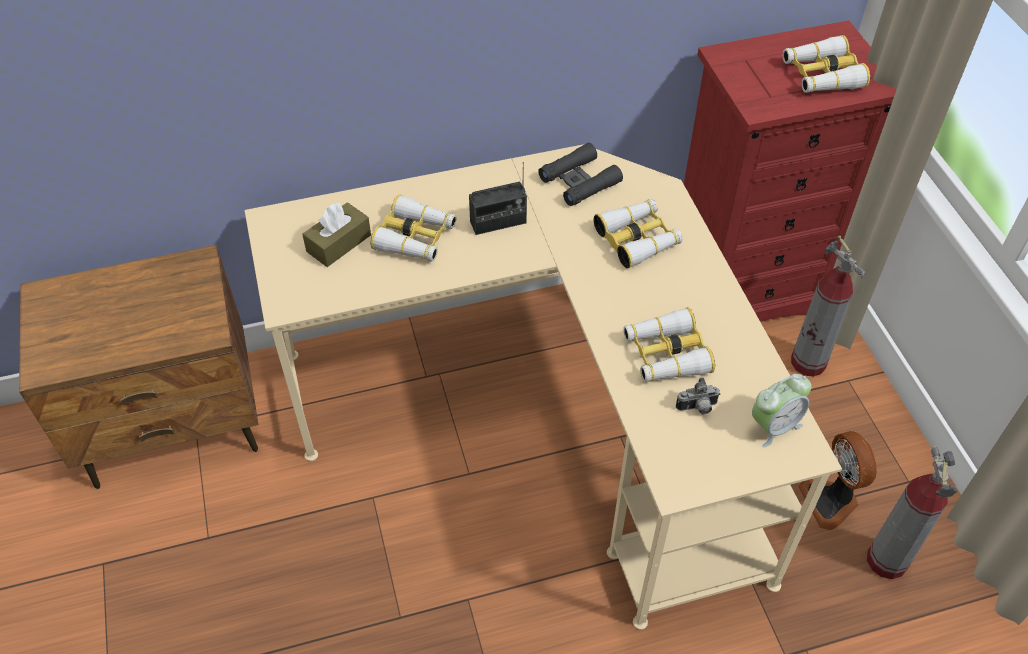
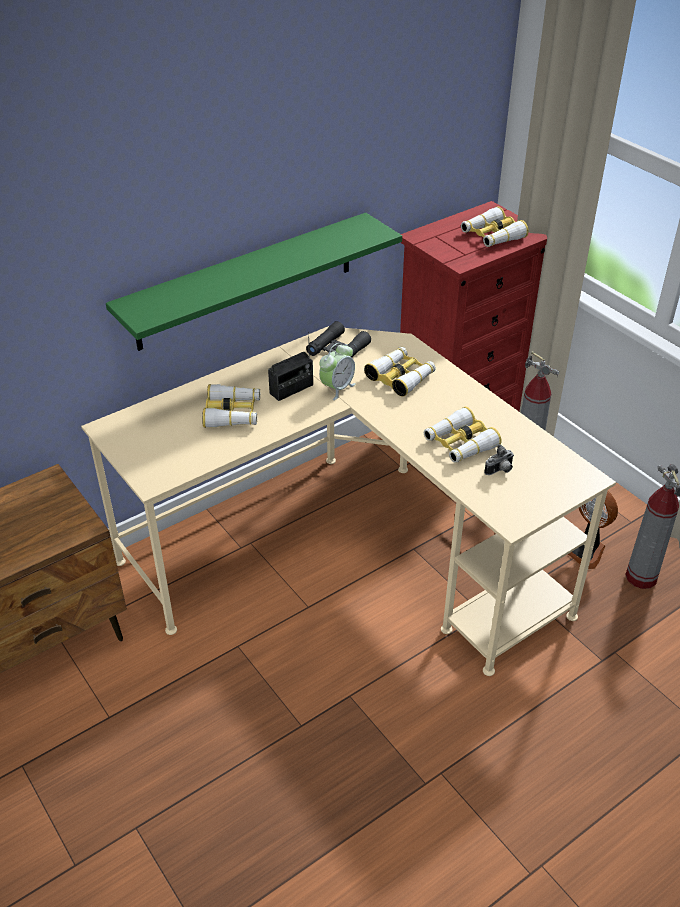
camera: 20 degrees left, 10 degrees down
(339, 243) = (173, 430): brown tissue box -> none
(473, 77) = (246, 281): none -> green shelf
(774, 426) = (558, 468): alarm clock -> alarm clock (337, 388)

